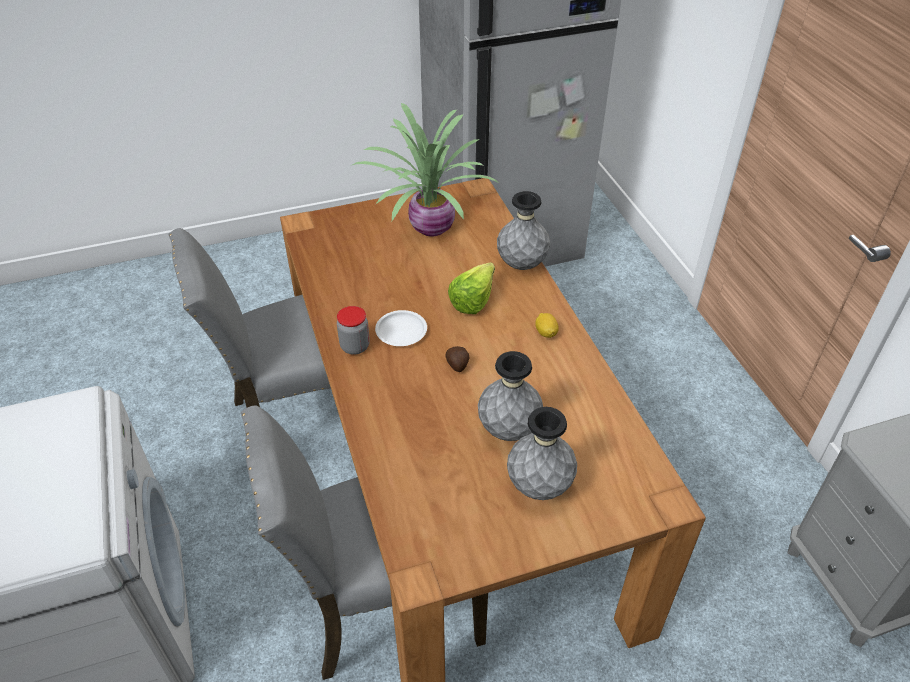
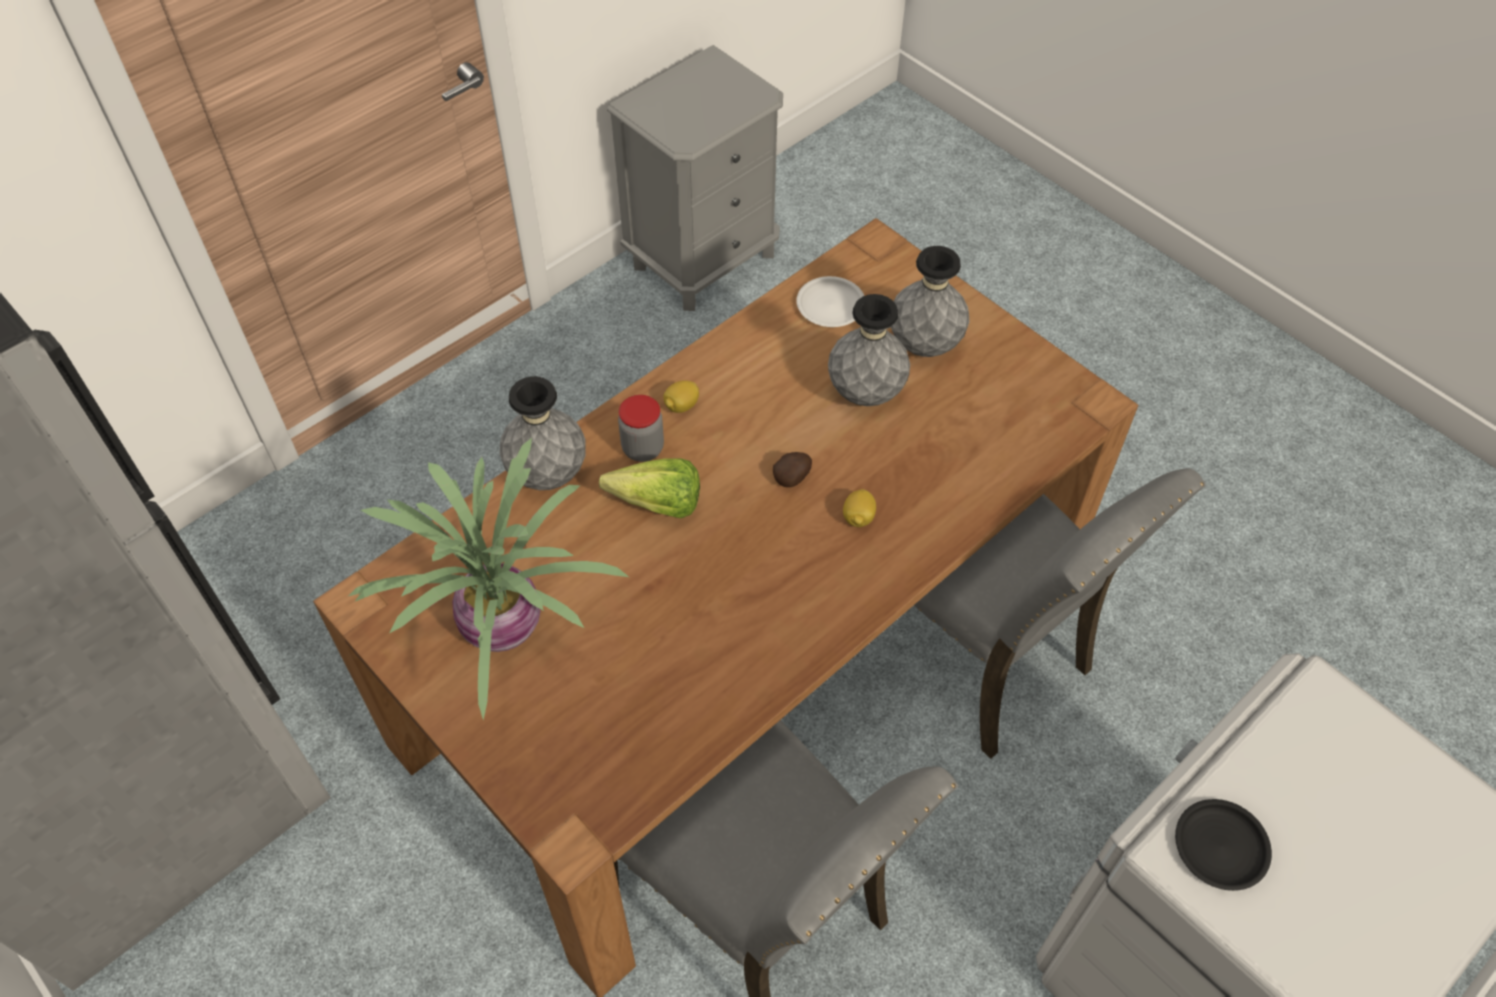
camera: 115 degrees left, 10 degrees up
(59, 427) = (1221, 847): none -> black plate
(355, 346) = (824, 607): jar -> jar (643, 448)
(401, 331) = (765, 565): white plate -> white plate (831, 306)
(406, 385) = (858, 517): none -> lemon

